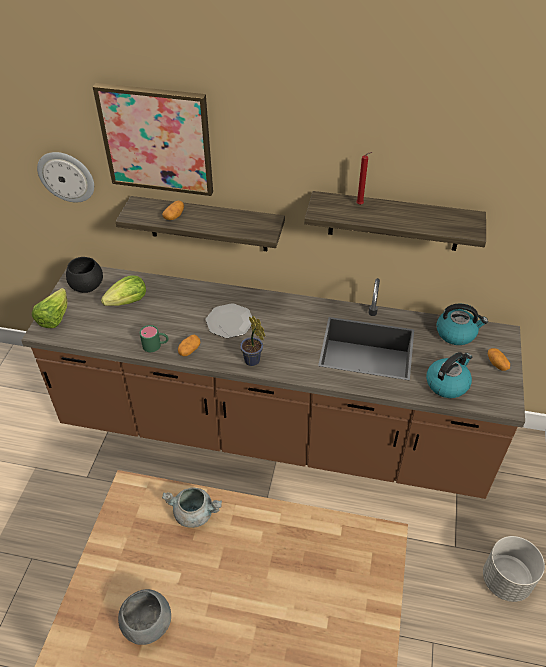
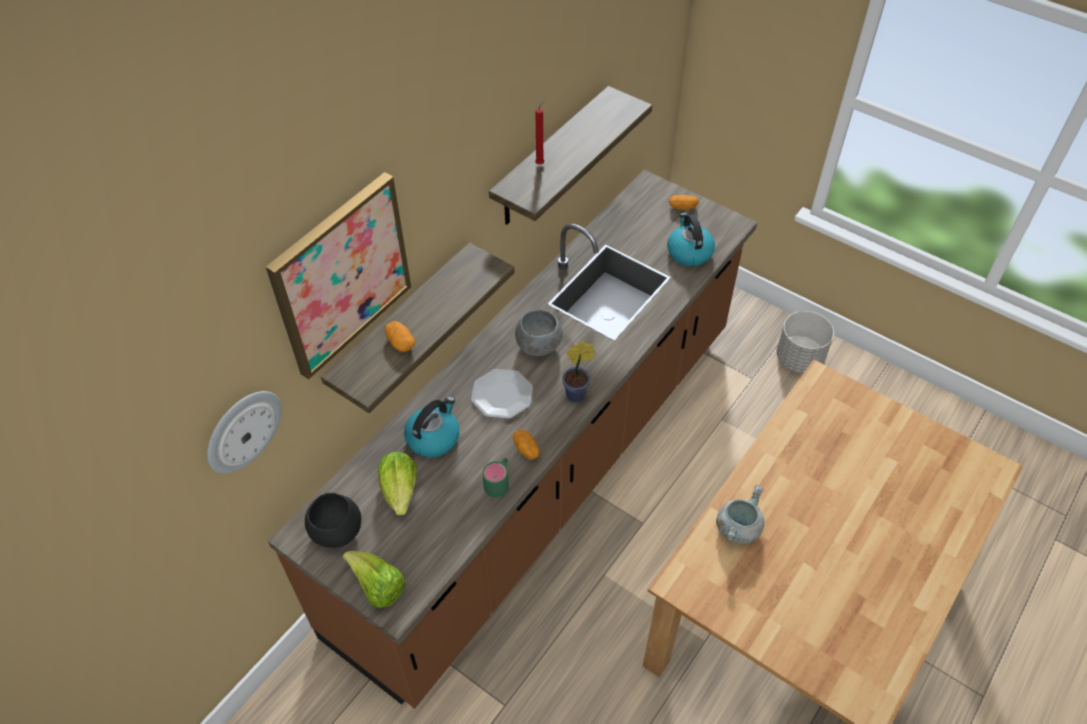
camera: 65 degrees left, 5 degrees up
(147, 624) = (852, 610): grey bowl -> grey bowl (538, 346)
(456, 333) = (628, 216): kettle -> kettle (433, 437)

